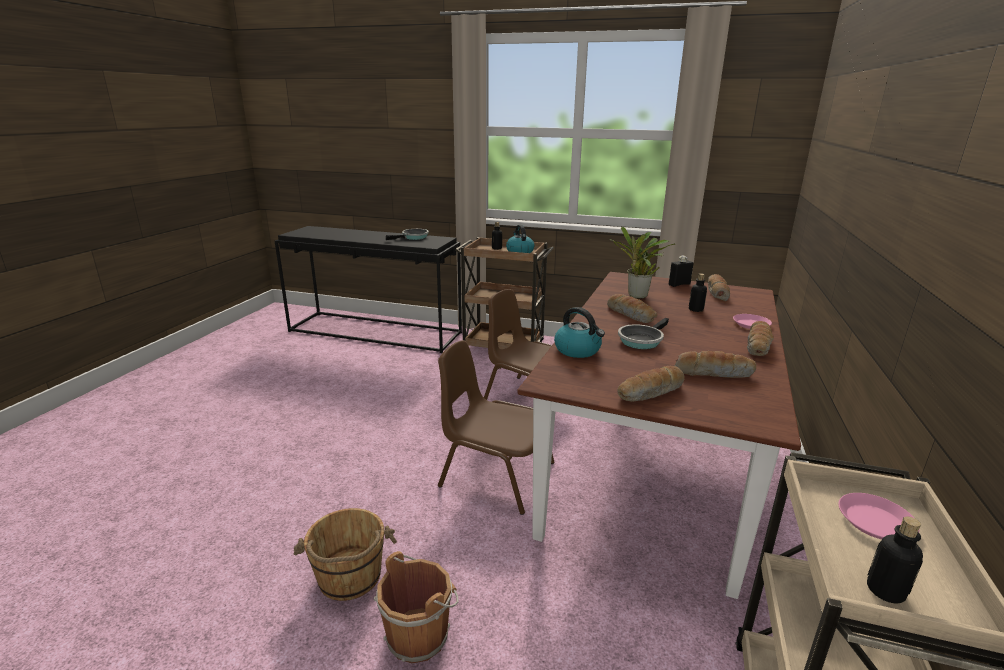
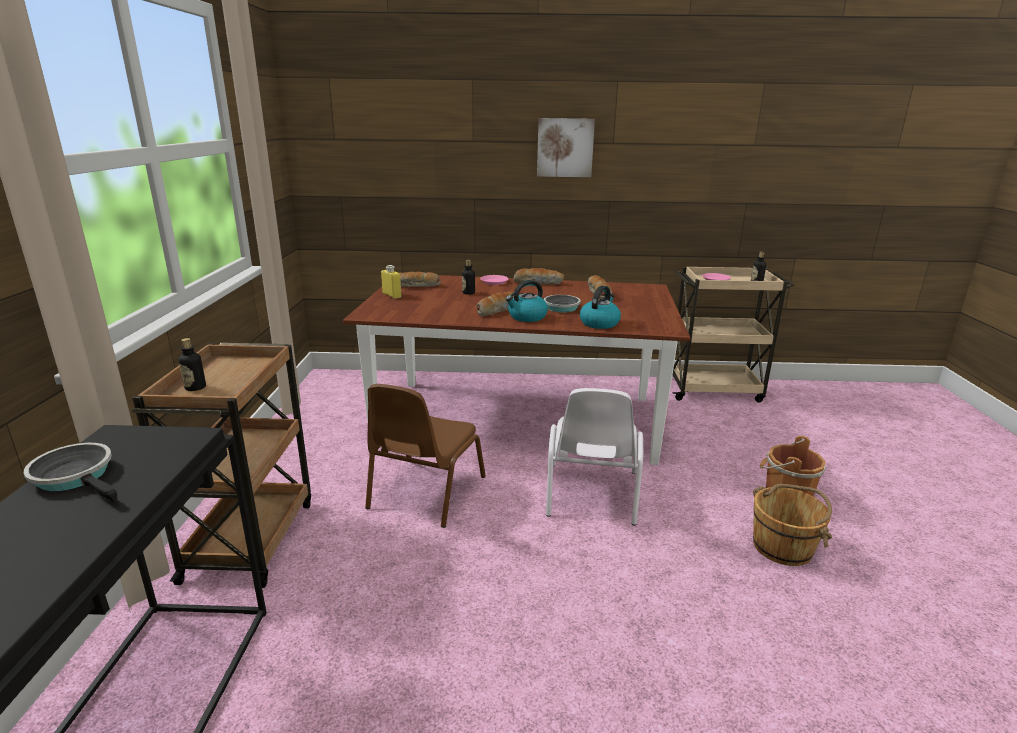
camera: 105 degrees left, 0 degrees up
(495, 474) = (591, 494): brown chair -> white chair
(519, 251) = (226, 369): kettle -> kettle (527, 317)
(636, 297) = (442, 308): potted plant -> none
(651, 393) = (647, 305): bread -> none
(679, 284) = (392, 295): black bottle -> yellow bottle
(910, 173) = (565, 147): none -> picture

